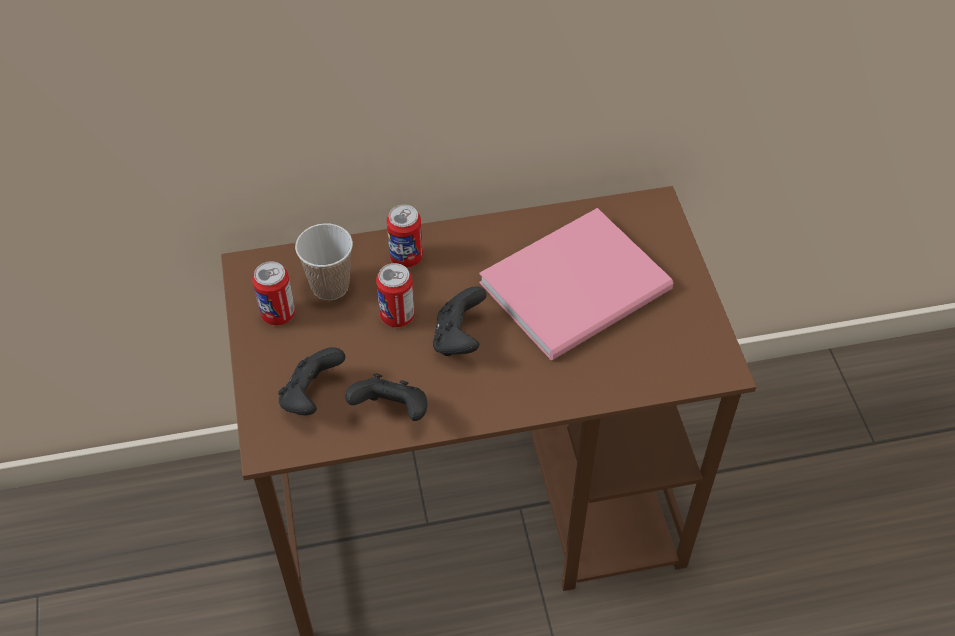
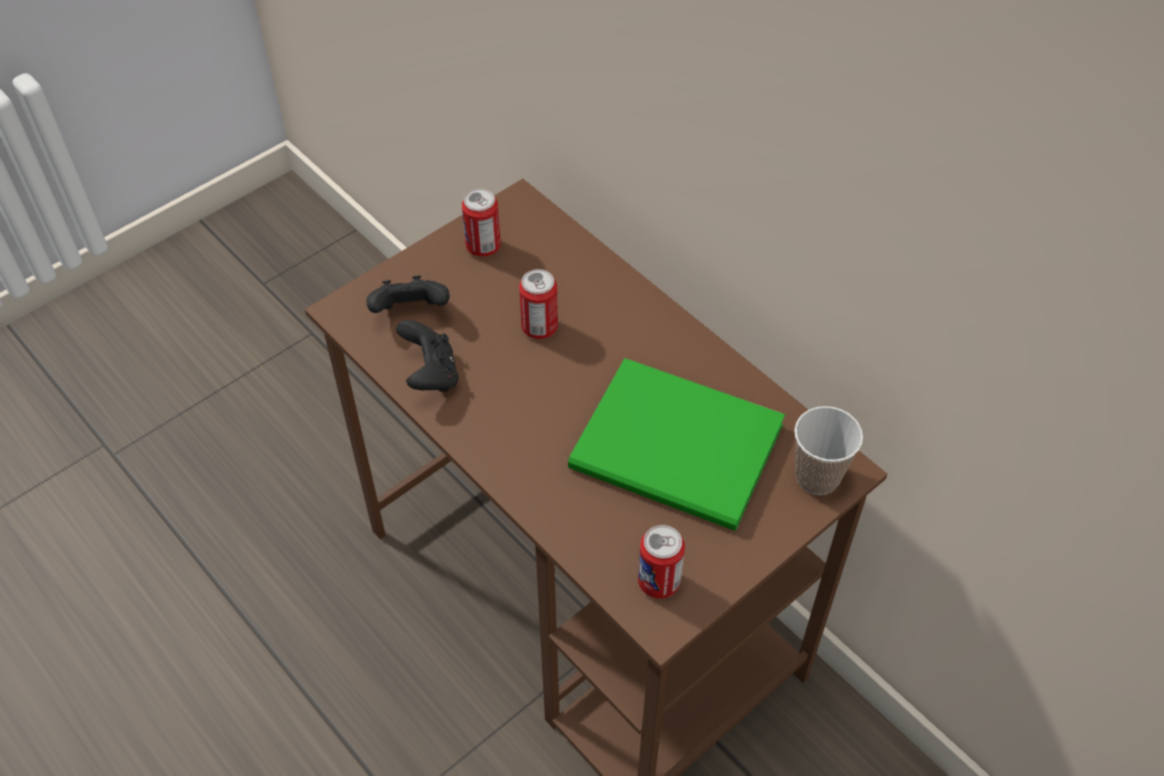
camera: 60 degrees right, 0 degrees up
(330, 286) = (539, 265): cup -> cup (817, 477)
(406, 257) = (613, 301): can -> can (659, 582)
(459, 338) = (545, 384): black game controller -> none
(581, 287) = (680, 453): pink book -> green book

